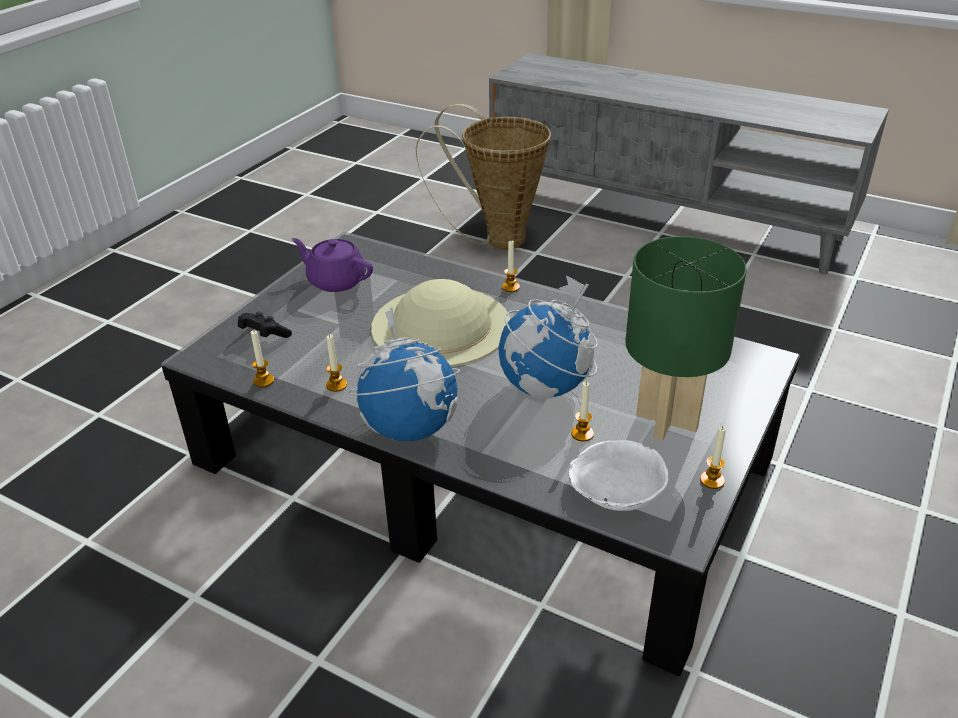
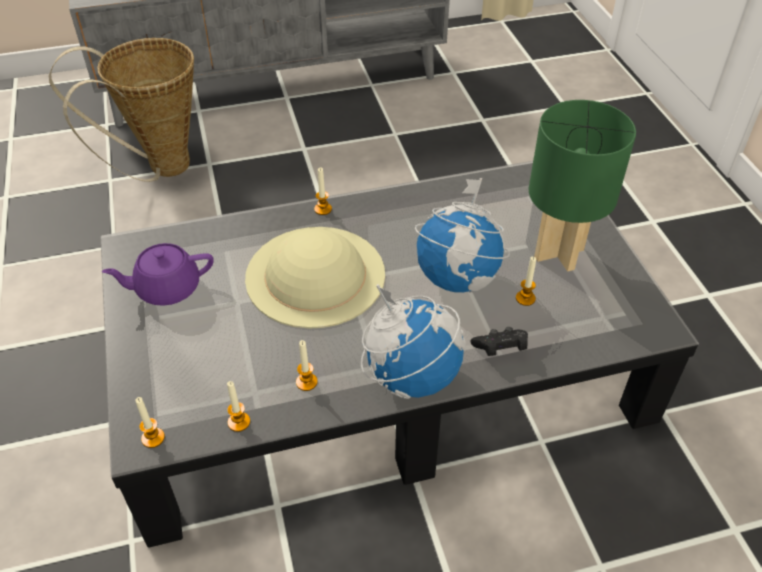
camera: 45 degrees left, 10 degrees up
(264, 335) = (176, 381): black game controller -> black game controller (500, 349)
(616, 485) = (590, 321): white bowl -> none
(712, 480) = (632, 278): candle -> candle (153, 438)

